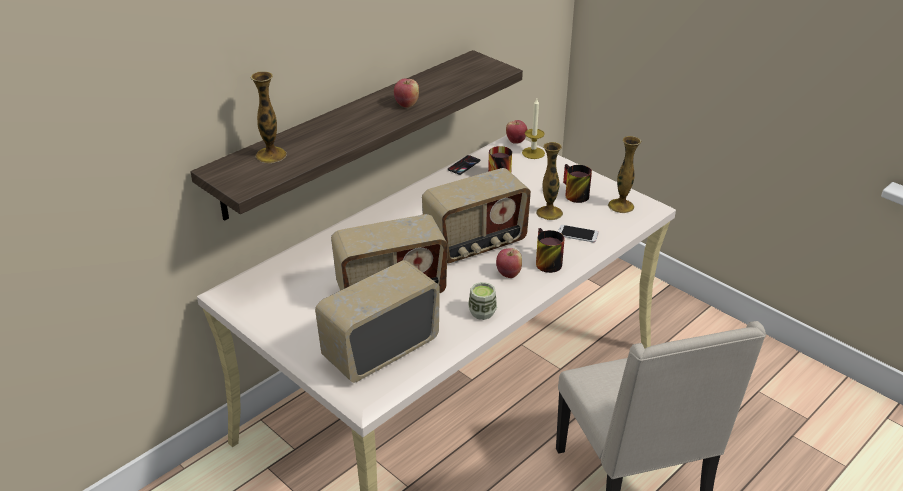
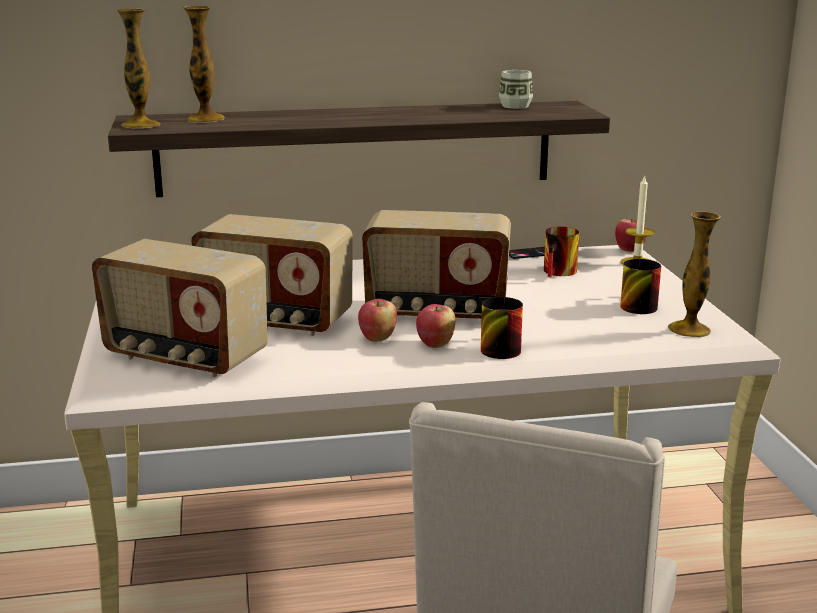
camera: 35 degrees right, 15 degrees down
(380, 350) = (184, 358): radio -> radio turned 150 degrees counterclockwise
(406, 104) = (415, 115): apple -> apple (377, 338)
(482, 312) = (347, 364): cup -> cup (515, 106)
(549, 213) = (575, 311): vase -> vase (141, 125)
(577, 234) = (584, 337): phone -> none

